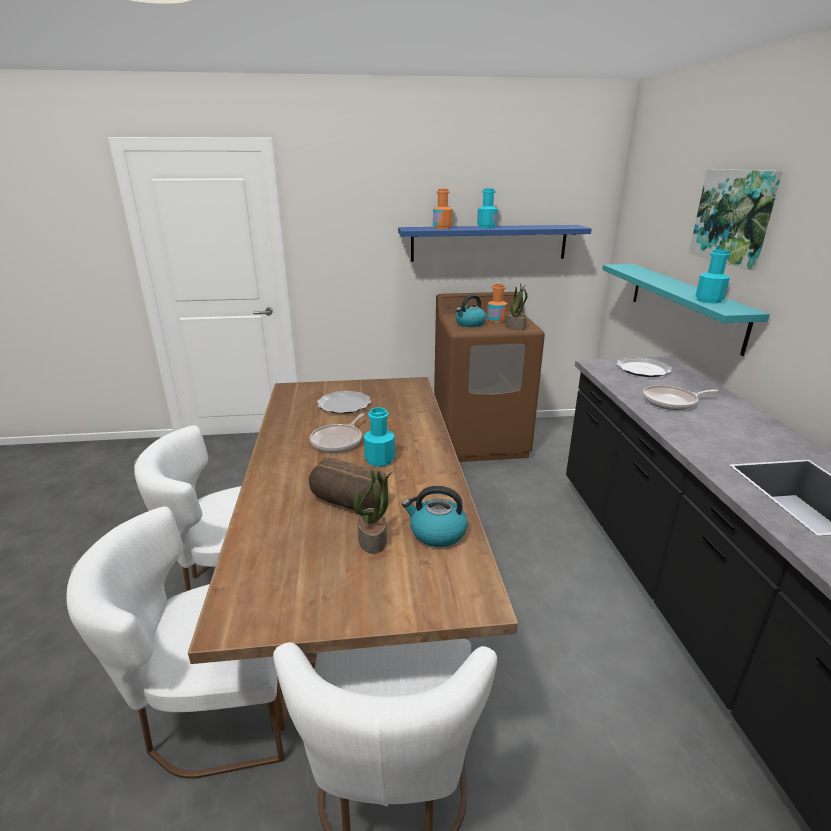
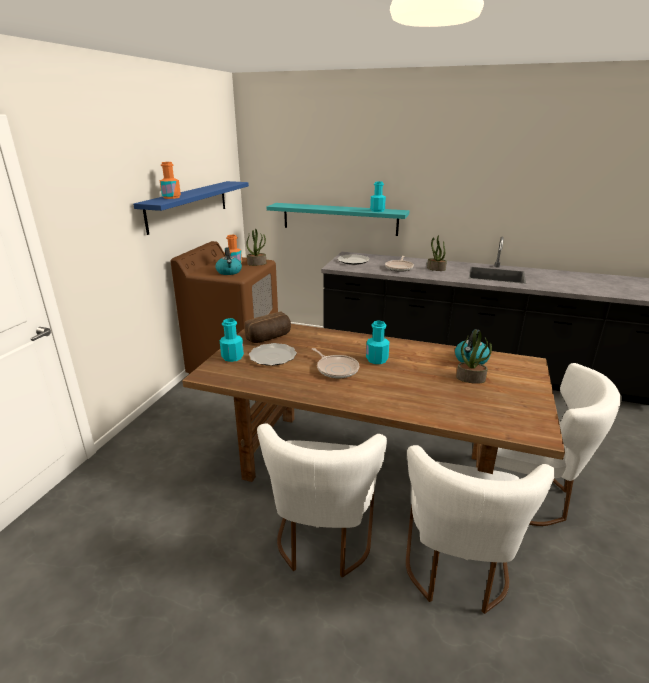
camera: 65 degrees left, 0 degrees up
(347, 502) = (426, 379): bread -> bread (269, 338)
(486, 227) = (194, 191): turquoise bottle -> turquoise bottle (232, 357)
(722, 429) = (435, 269): none -> potted plant
(734, 216) = (366, 163): picture -> none

